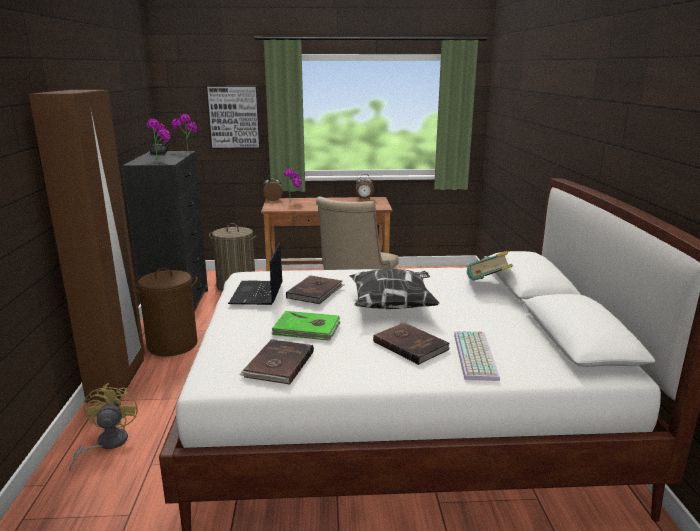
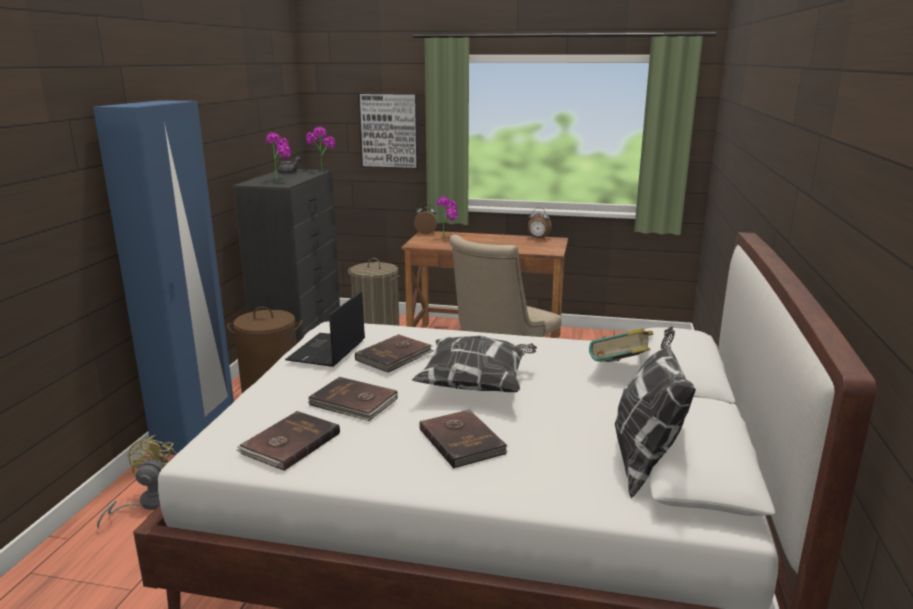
camera: 15 degrees right, 0 degrees up
(118, 380) = (196, 431): brown wardrobe -> blue wardrobe
(307, 329) = (353, 403): green book -> brown book
(477, 356) = (537, 468): keyboard -> none
(545, 342) = (645, 462): none -> pillow

